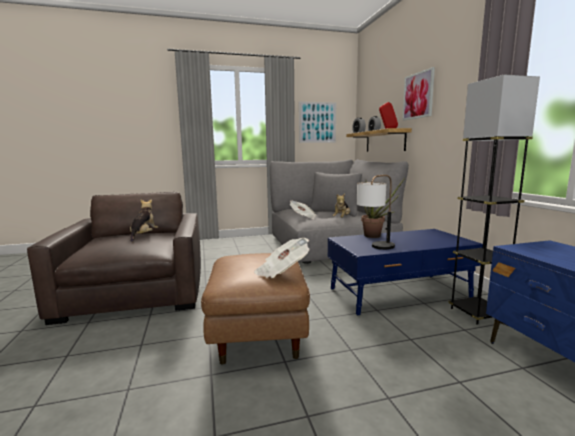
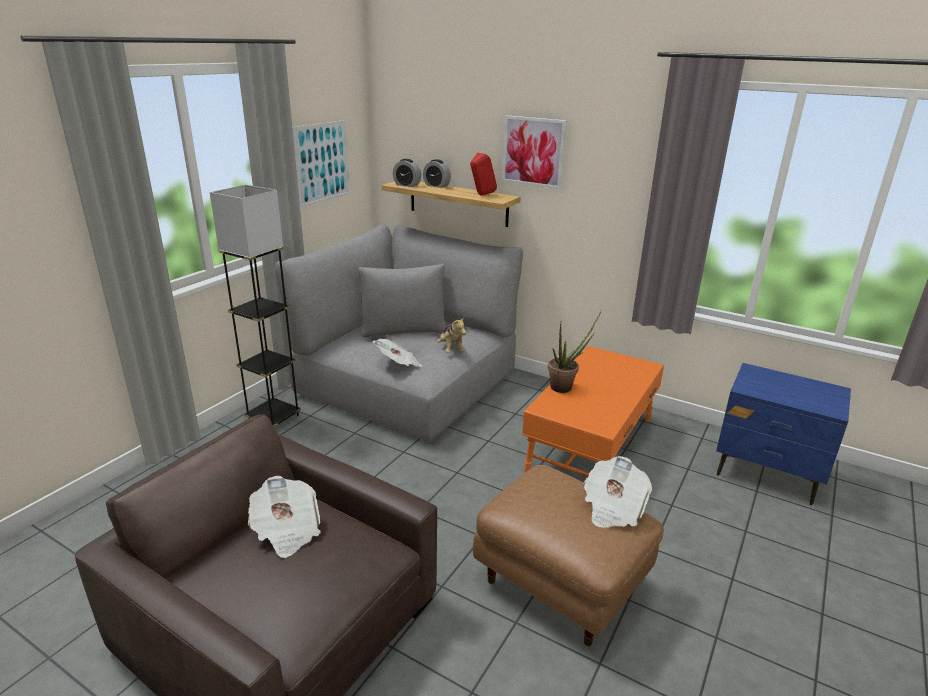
camera: 45 degrees left, 15 degrees up
(144, 235) = (286, 531): plush toy -> newspaper
(375, 248) = (603, 414): table lamp -> none
(399, 293) = (591, 444): blue coffee table -> orange coffee table
(477, 313) = (673, 442): grey floor lamp -> grey floor lamp (273, 418)

